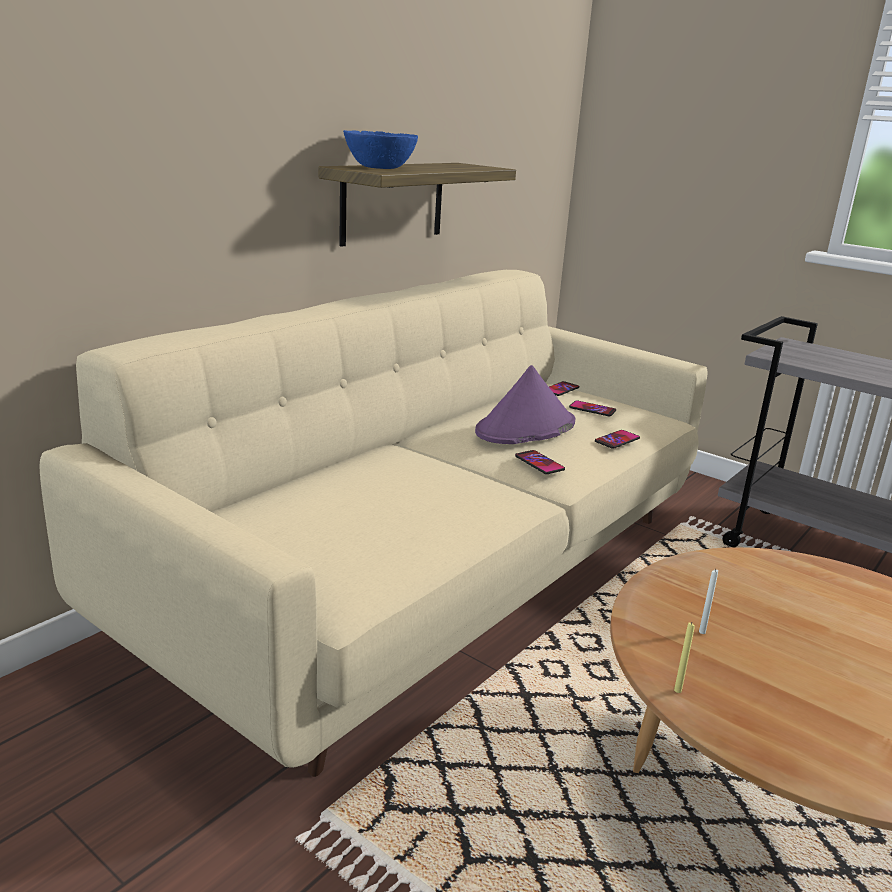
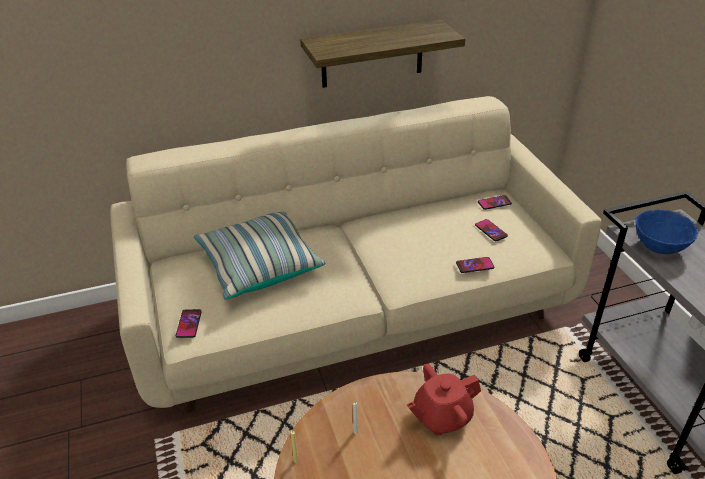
camera: 35 degrees right, 15 degrees up
(356, 494) = (259, 266): none -> pillow
(380, 168) = (339, 43): blue bowl -> blue bowl (659, 246)
(525, 428) = (418, 238): purple hat -> none
(539, 463) = (395, 271): phone -> phone (189, 324)
(767, 584) = (441, 417): none -> red teapot

